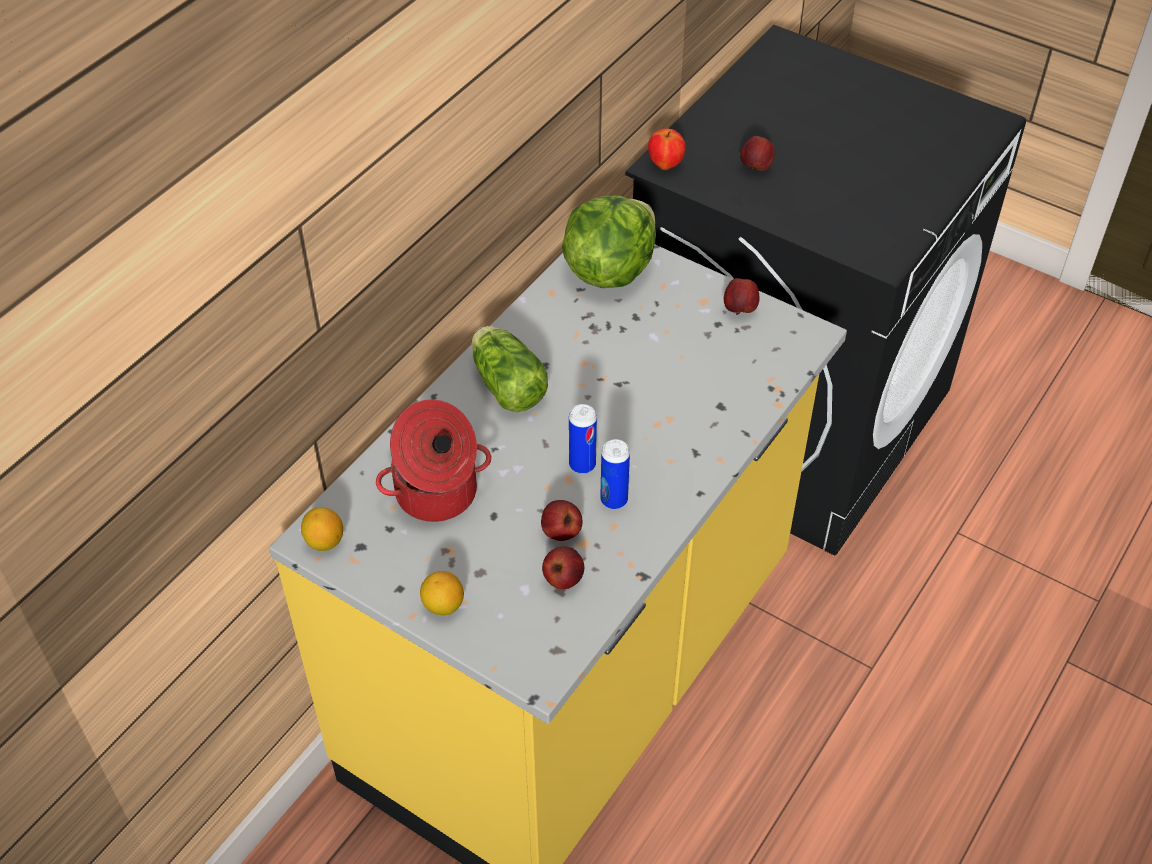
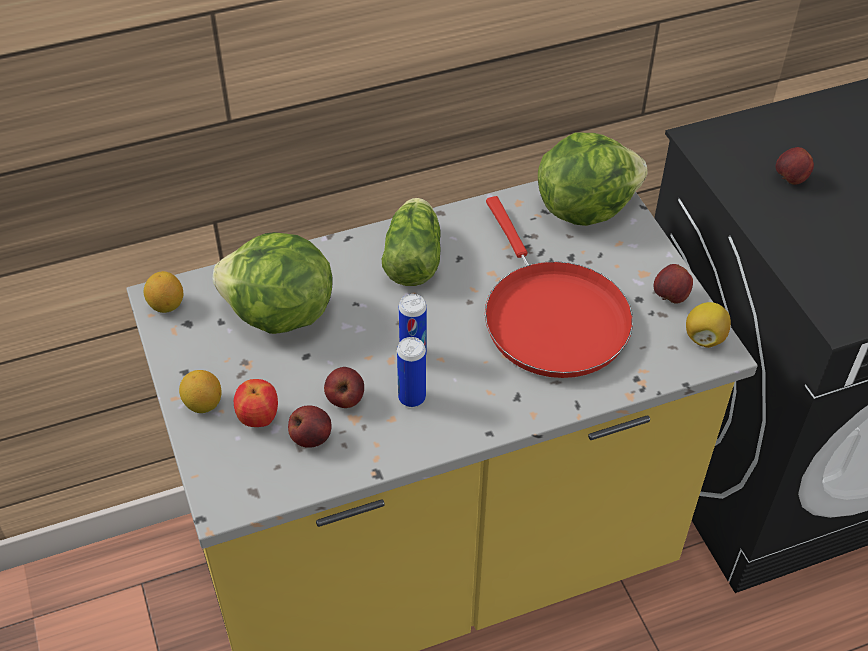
camera: 35 degrees right, 0 degrees up
(437, 494) = (279, 315): cooking pot -> lettuce
(664, 374) = (551, 317): none -> red frying pan
(665, 165) = (706, 140): apple -> apple (258, 419)
(792, 328) = (704, 337): none -> lemon

